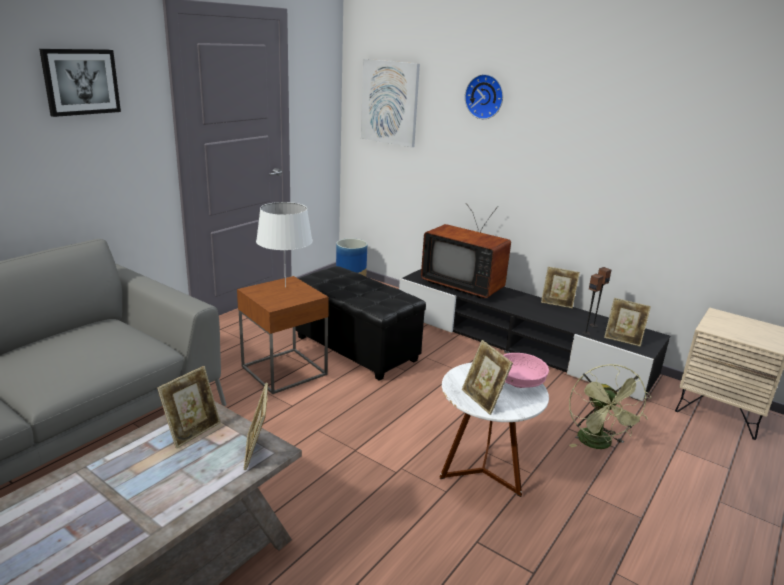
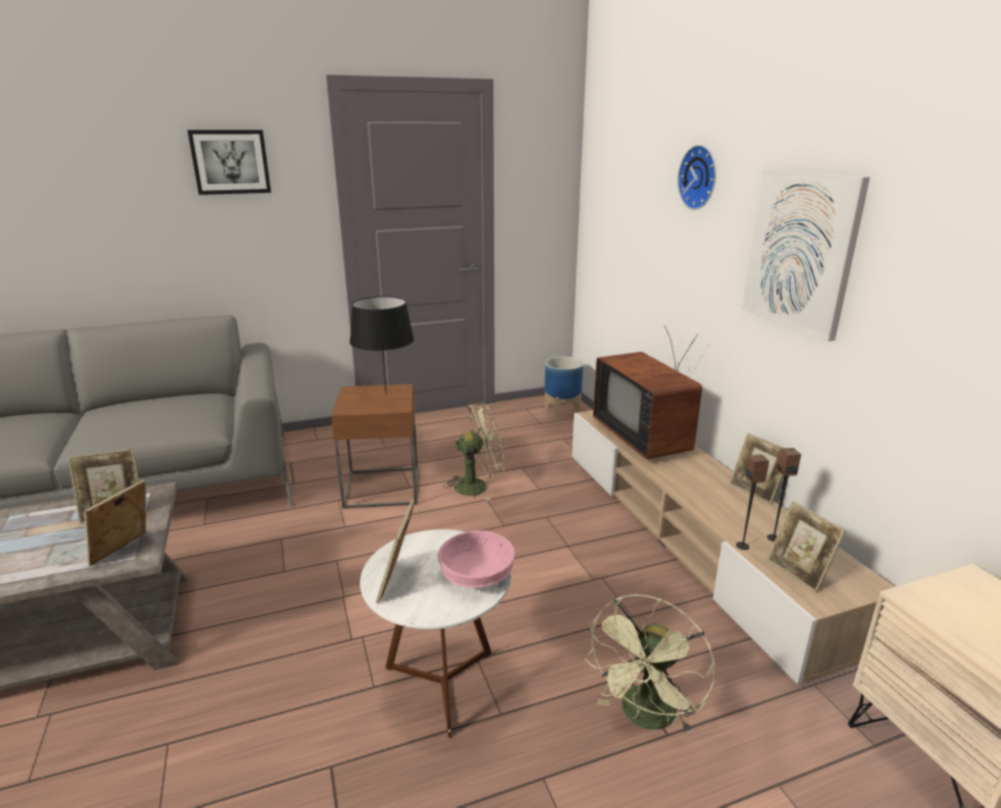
camera: 35 degrees right, 0 degrees up
(285, 287) = (386, 394): white table lamp -> black table lamp
(355, 349) = (478, 486): black ottoman -> green fan
(390, 102) = (615, 190): picture -> picture (801, 251)
(519, 344) = (692, 536): black tv stand -> beige tv stand

